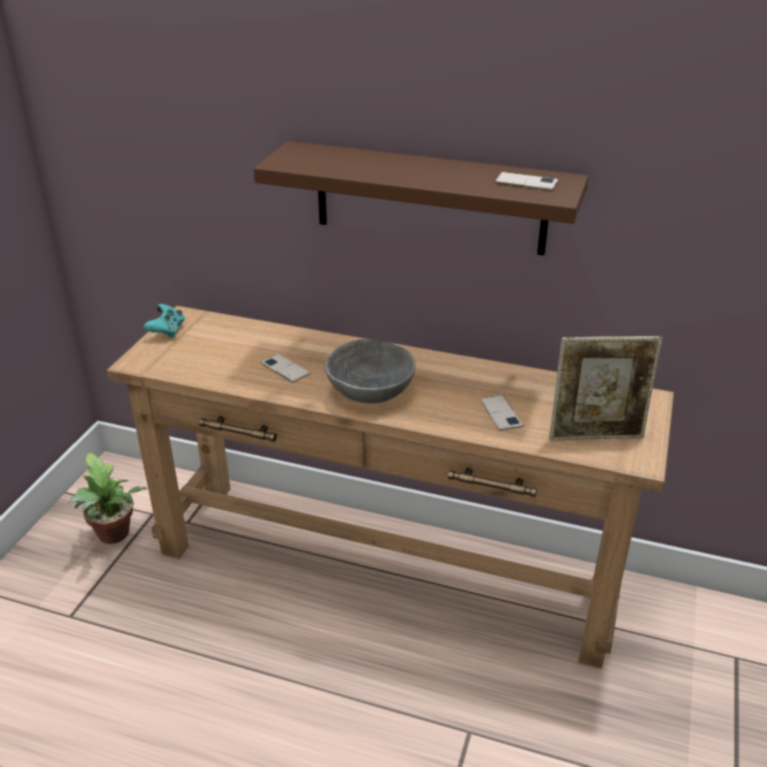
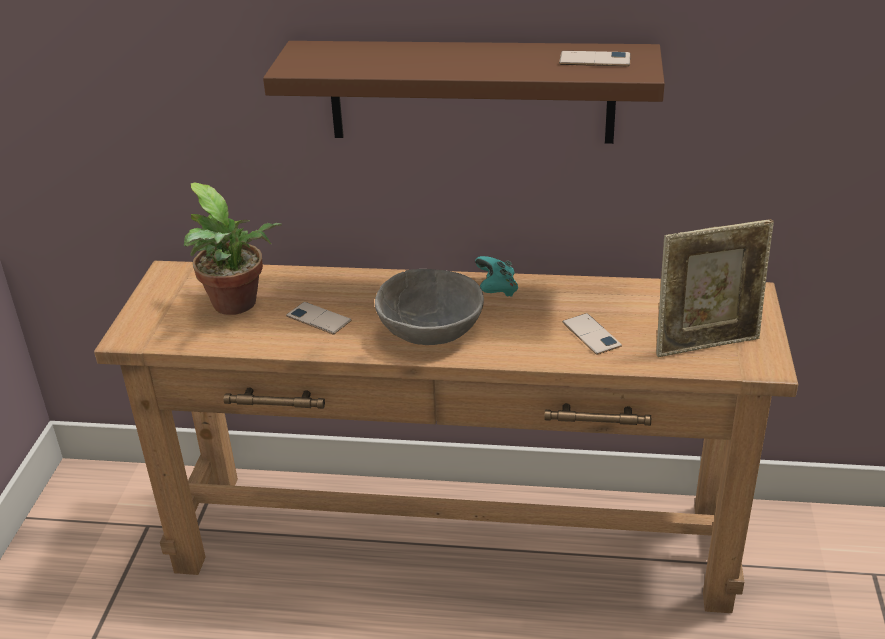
camera: 10 degrees left, 0 degrees up
(114, 536) = (107, 561): potted plant -> potted plant (238, 306)
(167, 331) = (153, 293): turquoise game controller -> turquoise game controller (496, 289)

